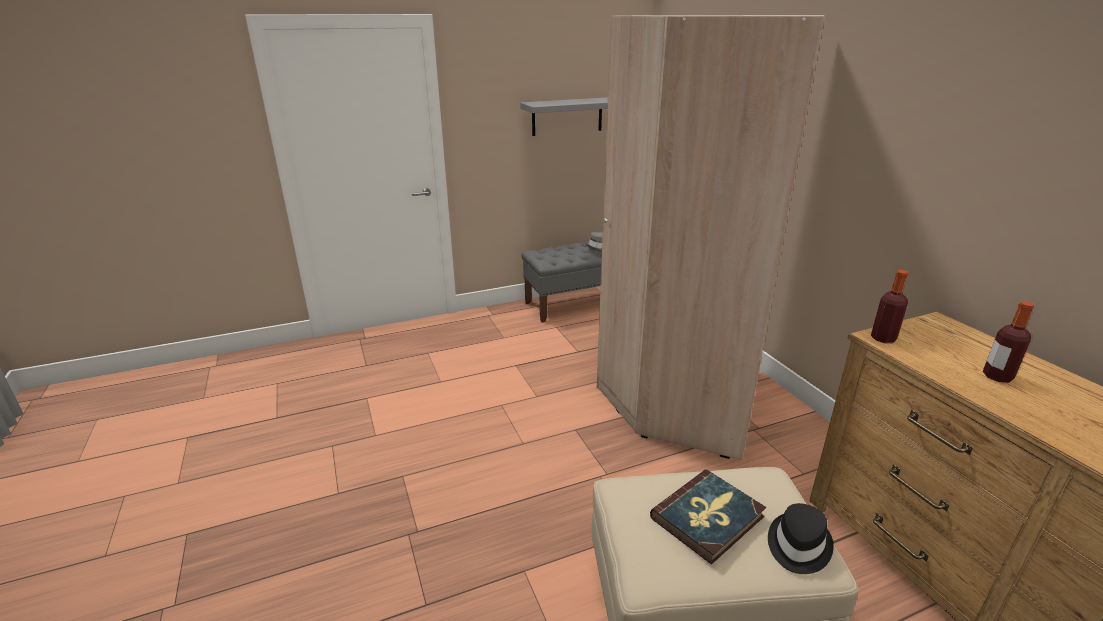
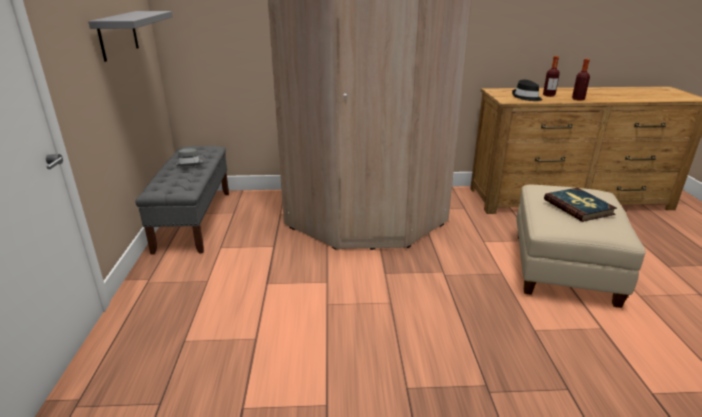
camera: 70 degrees left, 0 degrees up
(797, 545) = (595, 193): black hat -> black hat (526, 97)
(883, 338) = (509, 100): bottle -> bottle (578, 99)

